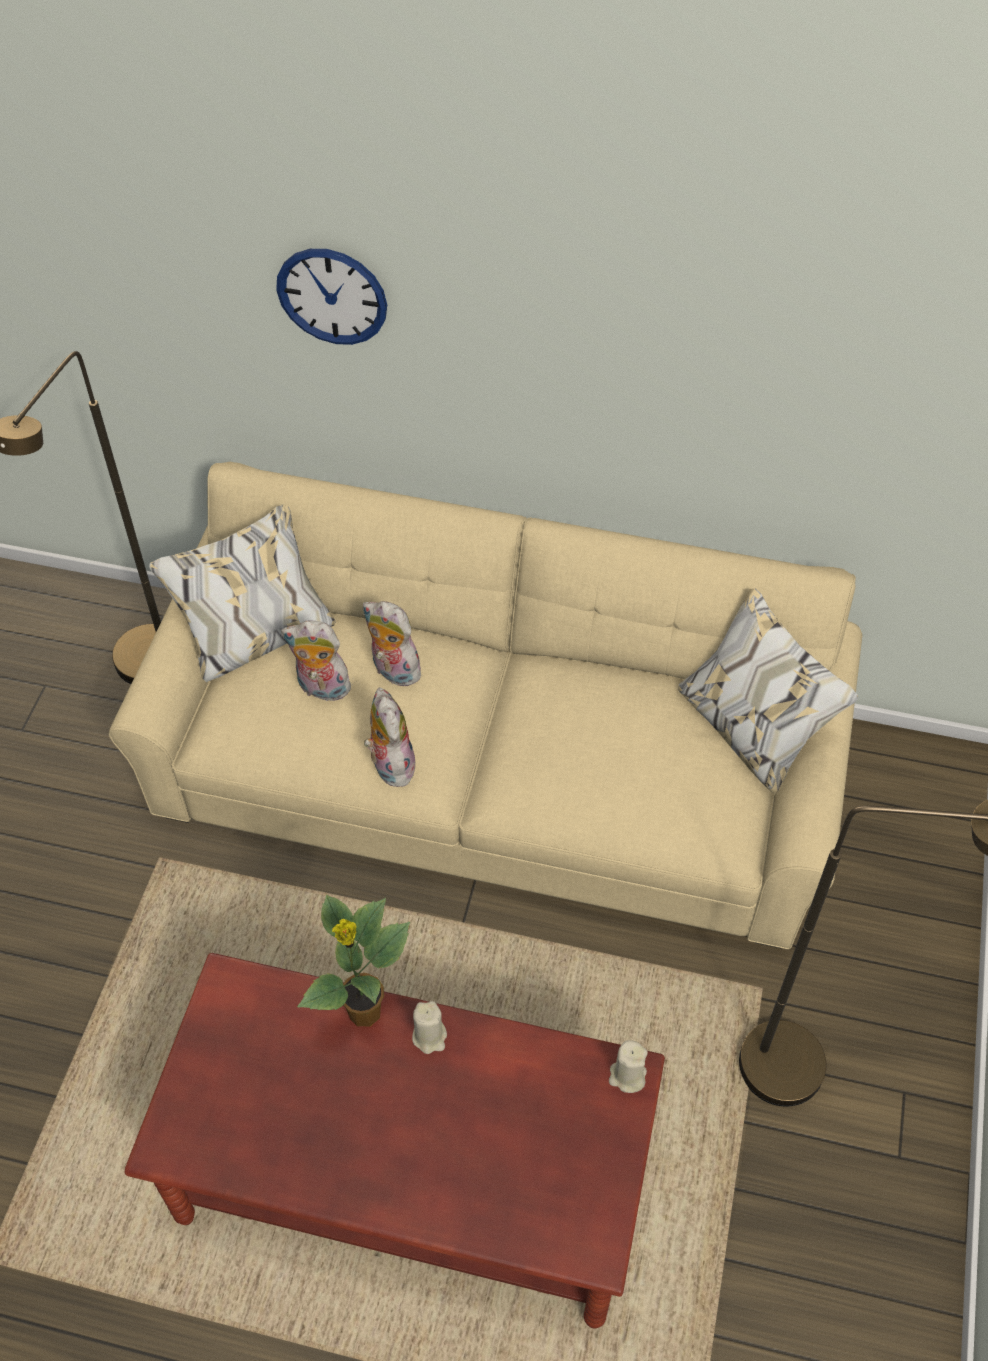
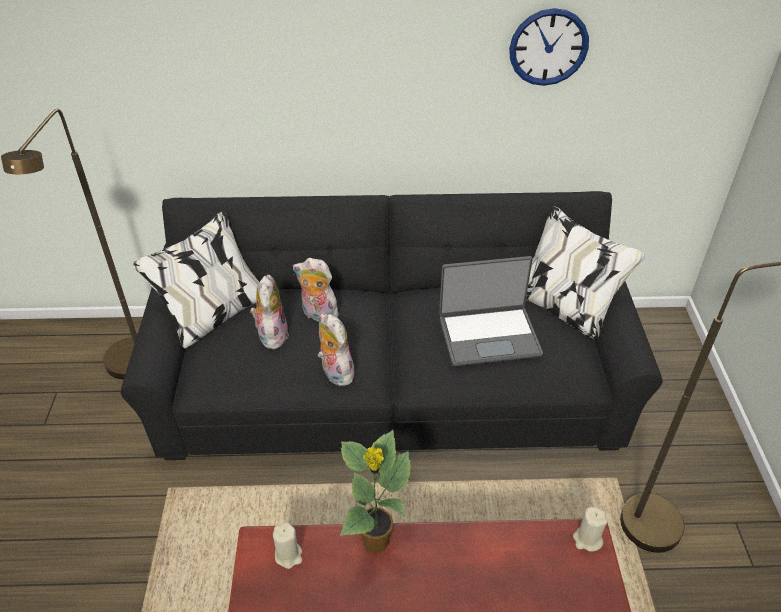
camera: 15 degrees left, 10 degrees down
(321, 689) = (271, 334): plush toy -> plush toy turned 90 degrees clockwise
(332, 296) = (240, 49): wall clock -> wall clock (548, 47)
(429, 1036) = (432, 547): beige candle -> beige candle (288, 555)
(495, 773) = (391, 383): beige sofa -> black sofa
(617, 756) = (488, 335): none -> laptop

